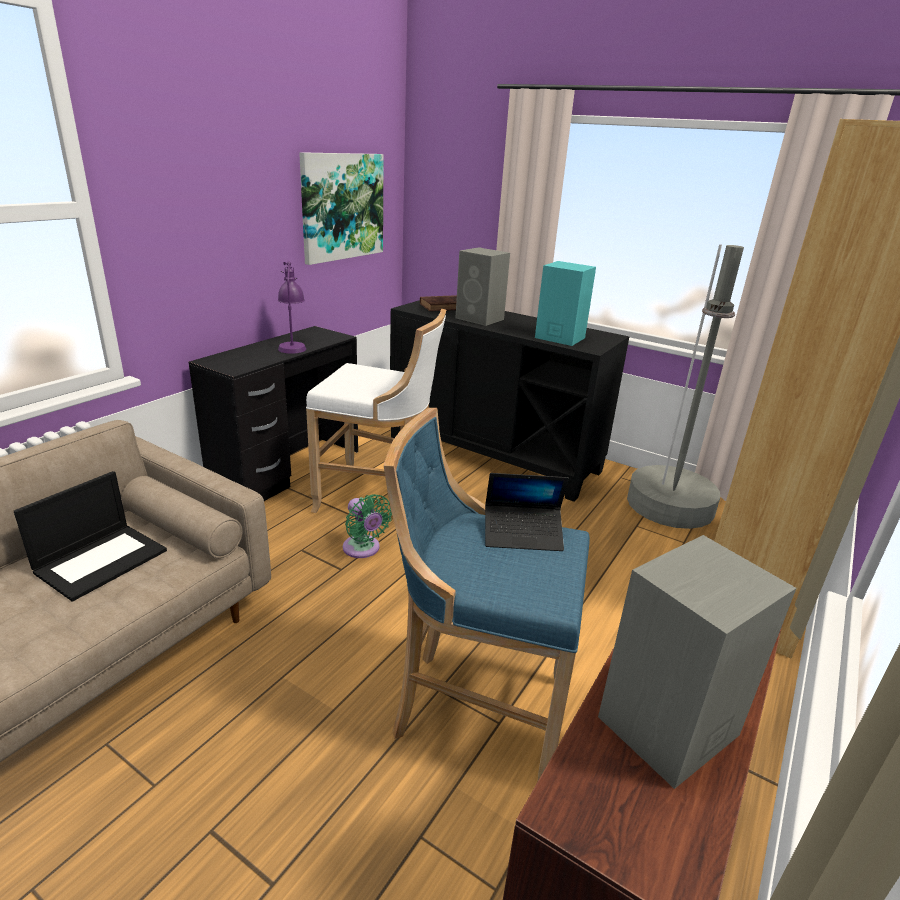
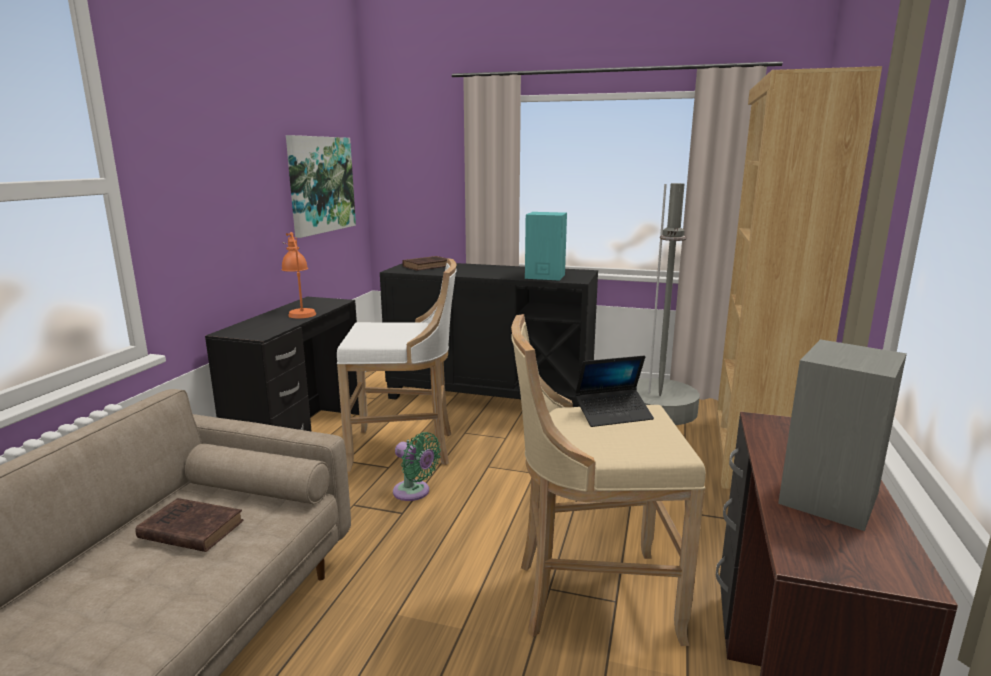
camera: 15 degrees left, 10 degrees down
(102, 560) = (189, 529): laptop -> brown book
(292, 345) = (299, 312): purple table lamp -> orange table lamp
(475, 711) = (590, 597): blue stool -> beige stool
(480, 319) = (467, 271): grey speaker -> none

